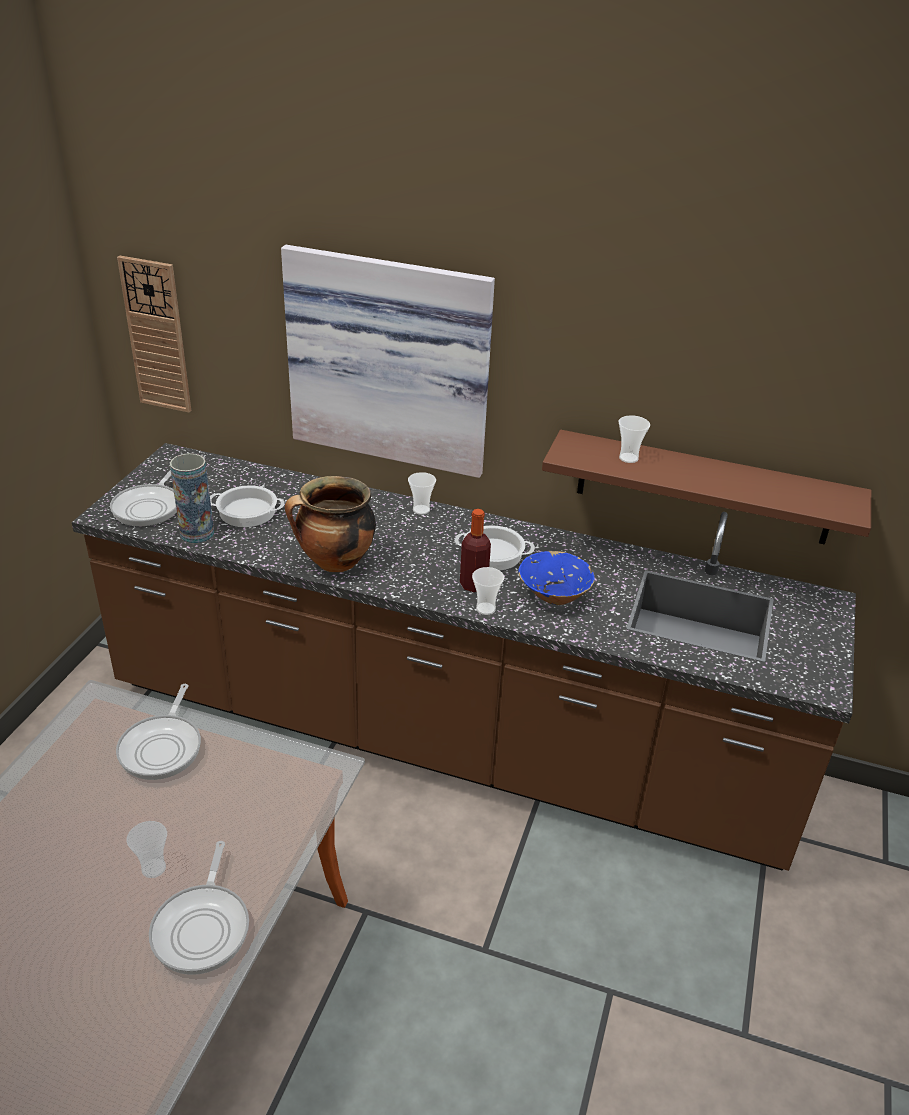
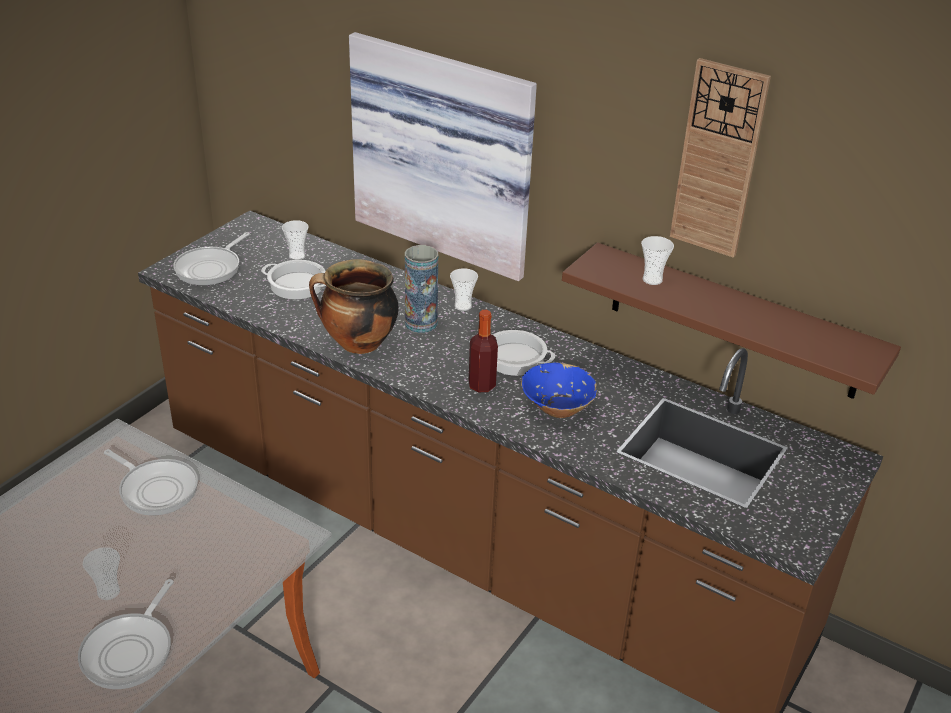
camera: 15 degrees right, 0 degrees up
(157, 336) = (247, 107): wall clock -> wall clock (718, 160)
(162, 747) = (156, 489): frying pan -> frying pan turned 75 degrees counterclockwise
(197, 534) = (243, 299): vase -> vase (421, 324)
(485, 609) = (483, 410): cup -> cup (297, 256)

